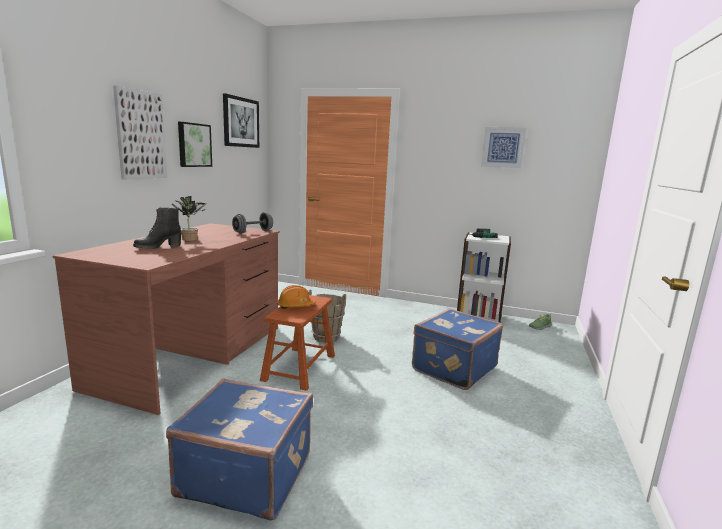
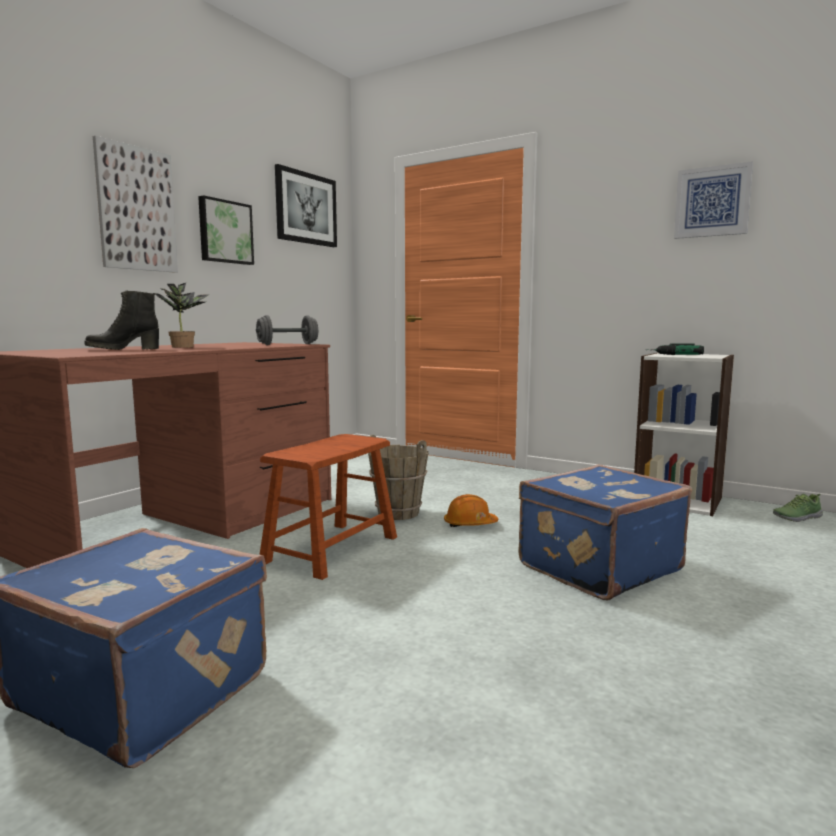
camera: 15 degrees right, 5 degrees down
(295, 306) = (322, 445): orange hard hat -> orange hard hat (470, 524)

